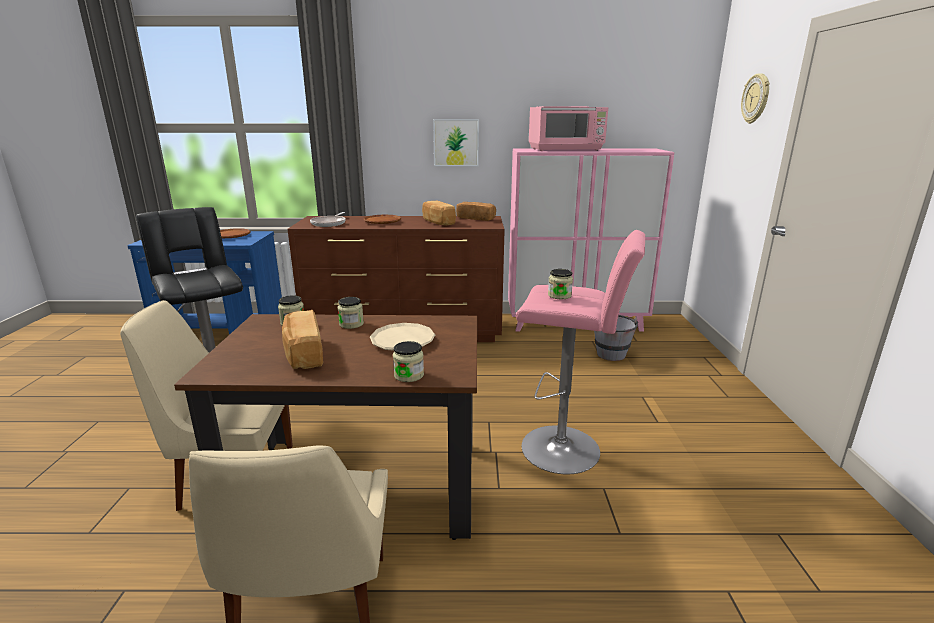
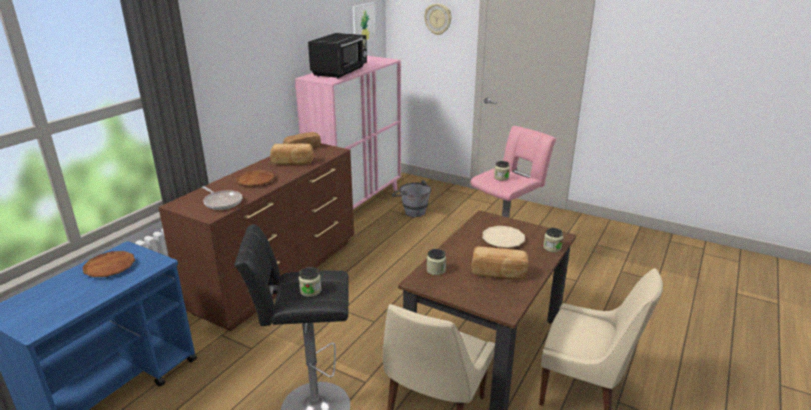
camera: 60 degrees left, 5 degrees up
(351, 324) = (458, 250): jar -> jar (310, 291)
(456, 142) = (256, 84): picture -> picture (363, 22)
(566, 150) = (340, 72): pink microwave -> black microwave

